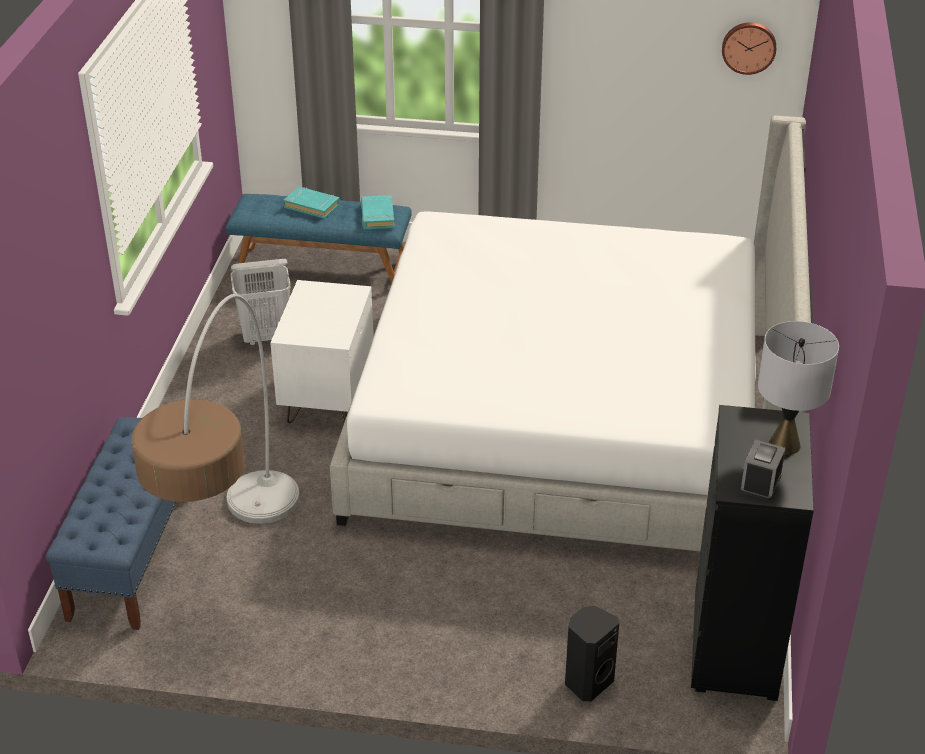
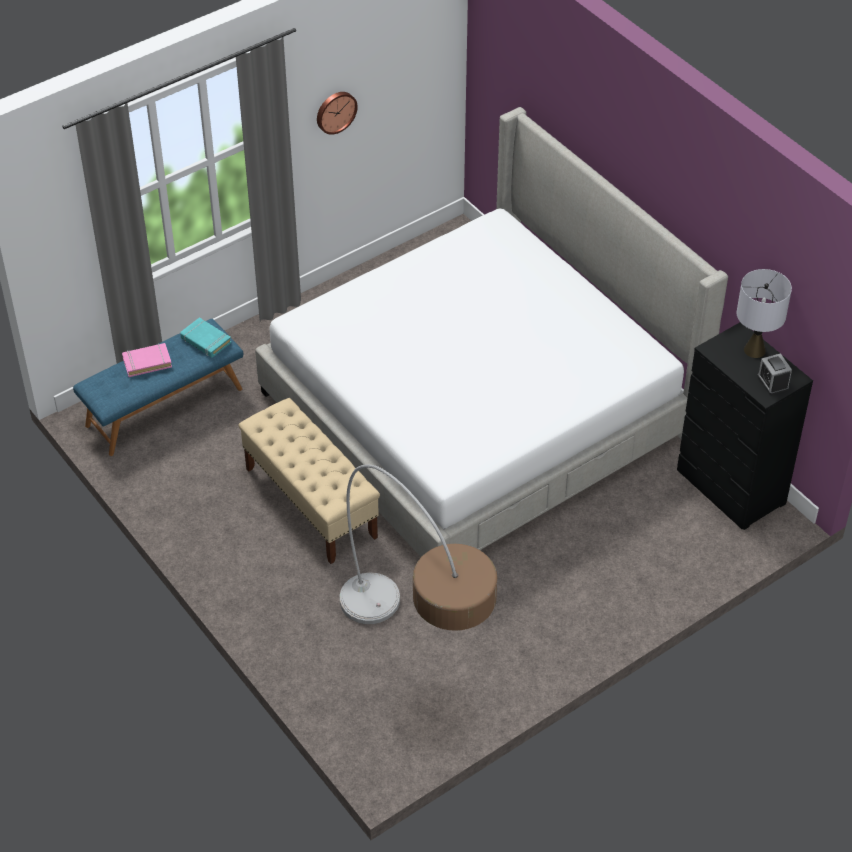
camera: 45 degrees left, 10 degrees up
(135, 553) = (343, 694): blue bench -> none
(266, 337) = (204, 487): white laundry basket -> none
(312, 206) = (147, 362): turquoise book -> pink book
(328, 399) = (311, 503): white nightstand -> beige bench
(587, 682) = (689, 567): black speaker -> none
(749, 47) = (426, 65): wall clock -> wall clock (335, 111)

